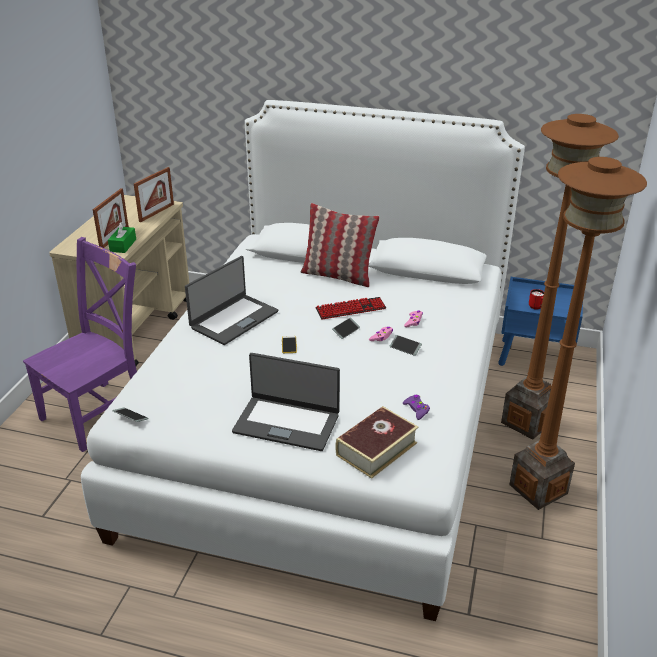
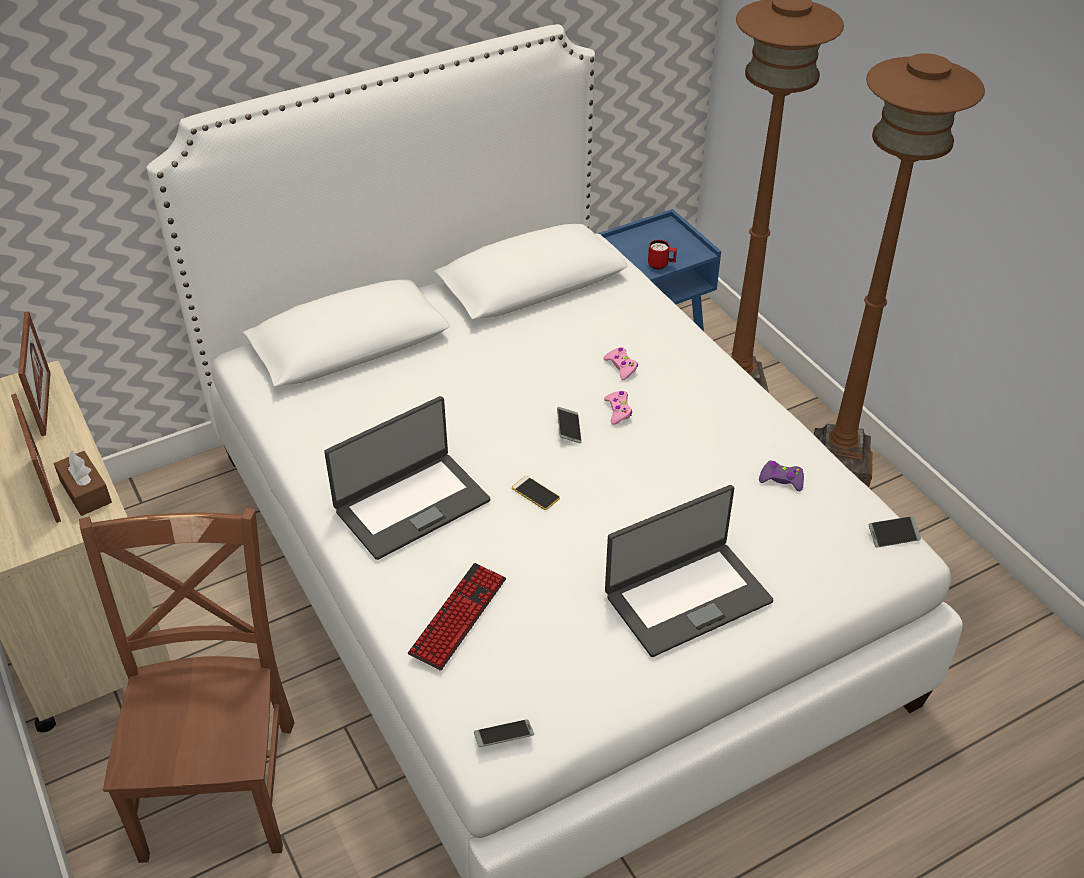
camera: 45 degrees left, 10 degrees up
(99, 413) = (221, 781): purple chair -> brown chair
(123, 245) = (86, 492): green tissue box -> brown tissue box
(233, 319) = (411, 504): laptop -> laptop turned 60 degrees clockwise
(338, 275) = (442, 354): pillow -> none
(350, 309) = (531, 394): keyboard -> keyboard (458, 617)
(376, 449) = (814, 557): book -> none
(405, 348) = (662, 408): phone -> phone (893, 535)

